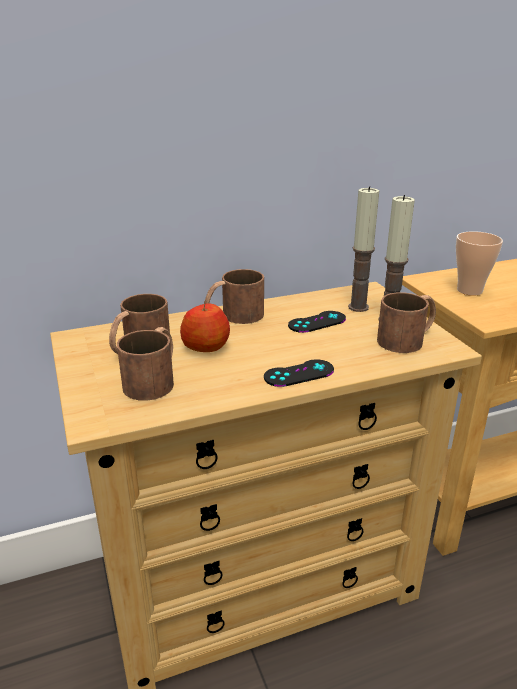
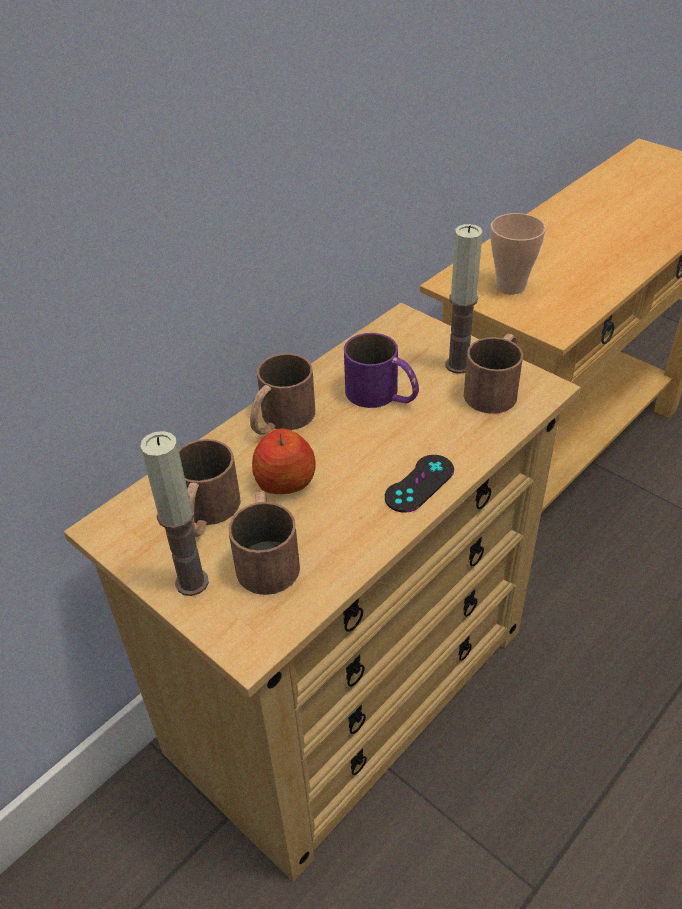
camera: 25 degrees left, 15 degrees up
(317, 322) = (382, 395): black game controller -> purple mug
(358, 307) = (411, 354): candle -> candle (192, 582)

